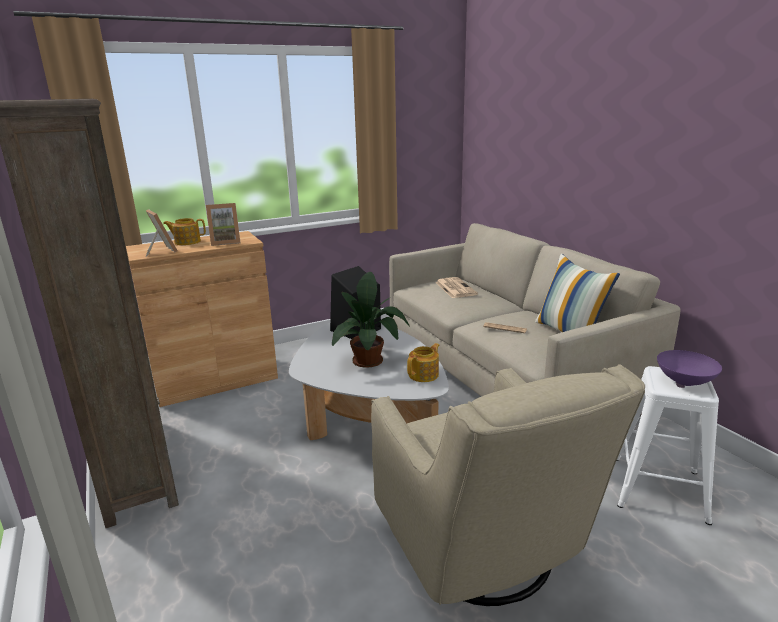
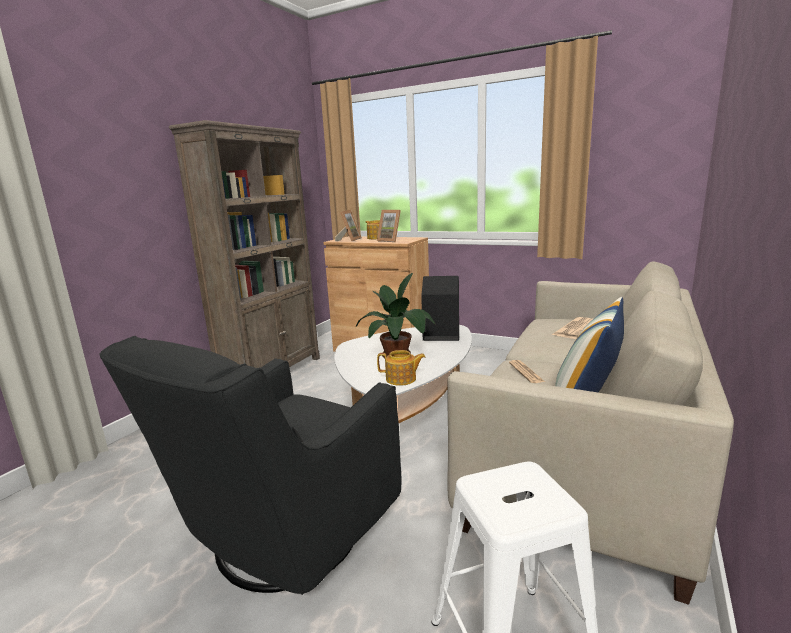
camera: 55 degrees right, 5 degrees down
(484, 552) = (283, 539): beige armchair -> black armchair
(685, 381) = (527, 500): purple bowl -> none

